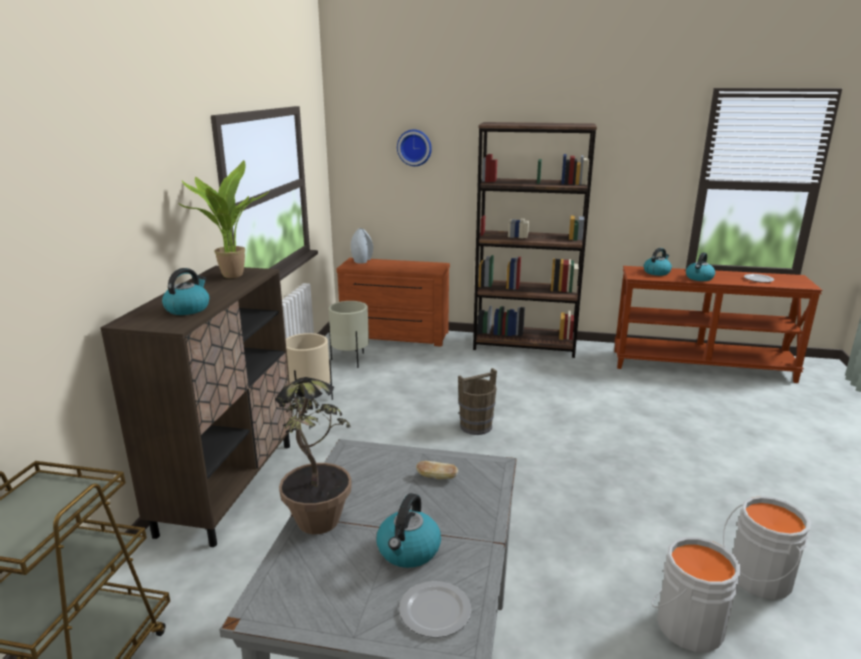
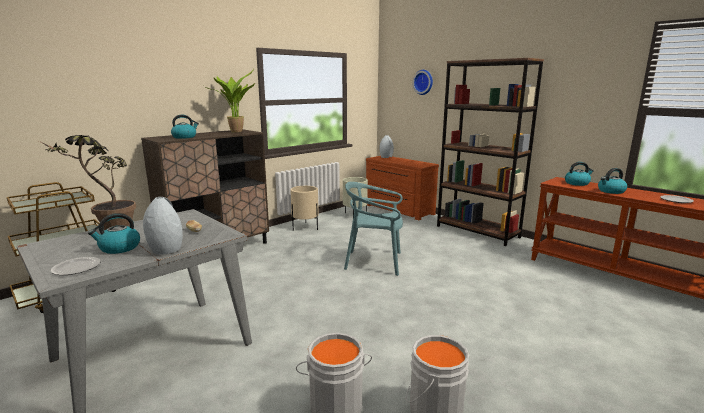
camera: 35 degrees right, 5 degrees down
(475, 426) = (374, 262): brown bucket -> turquoise chair
(477, 524) = (165, 250): none -> grey vase

